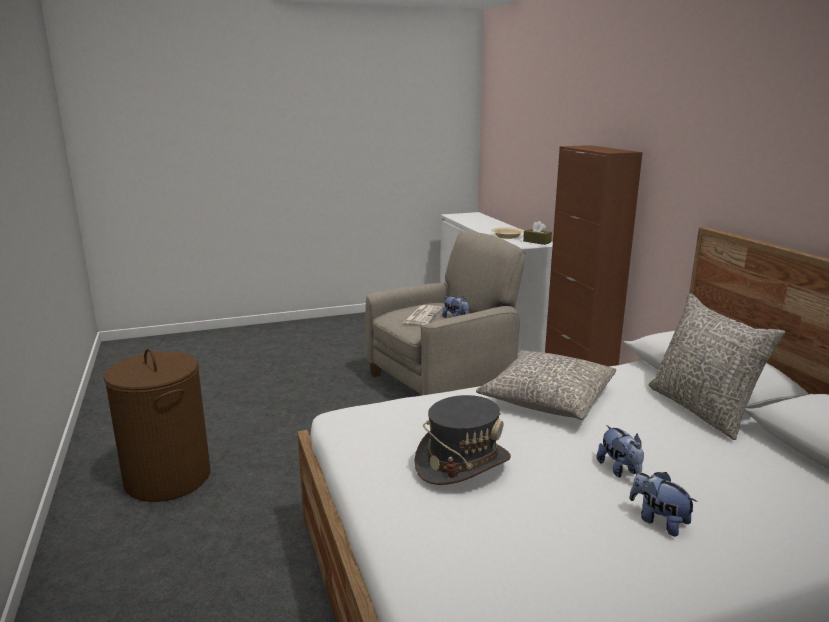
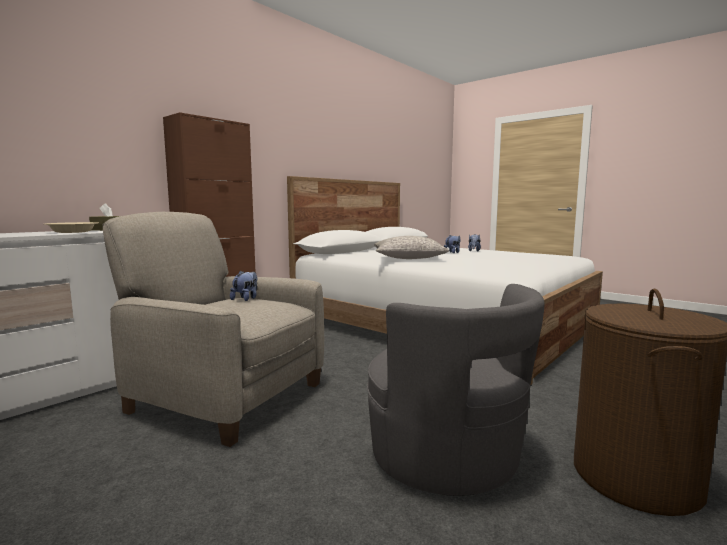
camera: 120 degrees left, 10 degrees down
(276, 427) = (447, 457): none -> grey armchair
(422, 315) = (249, 306): newspaper -> none
(462, 463) = (502, 257): grey hat -> none
(701, 409) = (375, 251): grey pillow -> none

